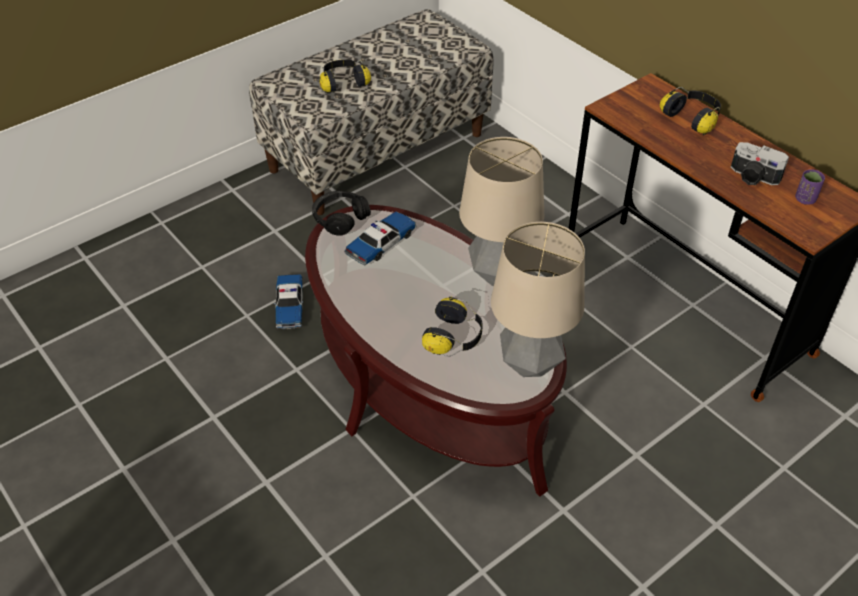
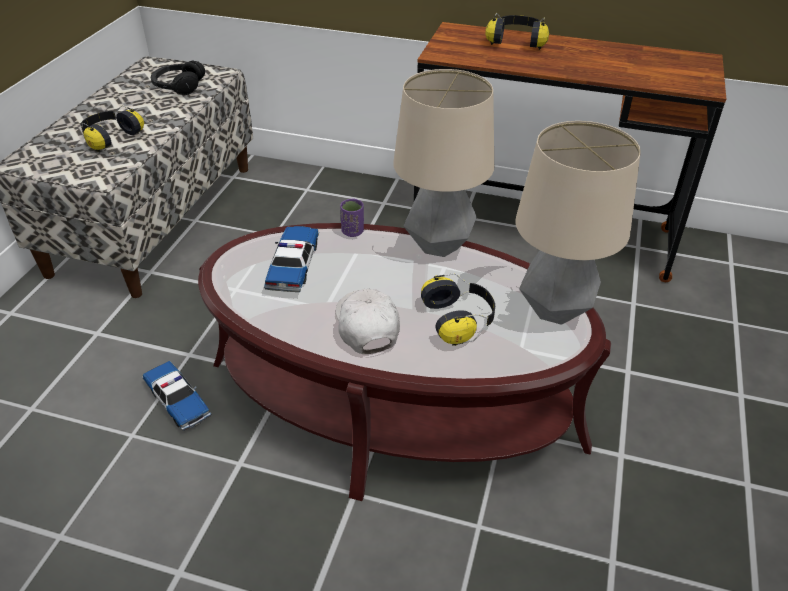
camera: 35 degrees left, 5 degrees down
(340, 218) = (223, 260): black headphones -> black headphones (178, 86)
(388, 311) = (366, 326): none -> white cap
(753, 177) = (614, 65): camera -> none
(805, 199) = (670, 67): purple cup -> purple cup (352, 232)

